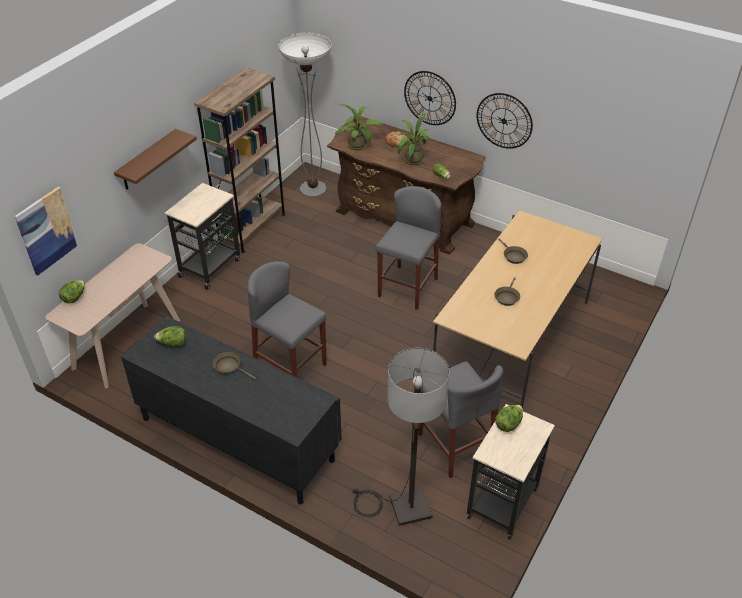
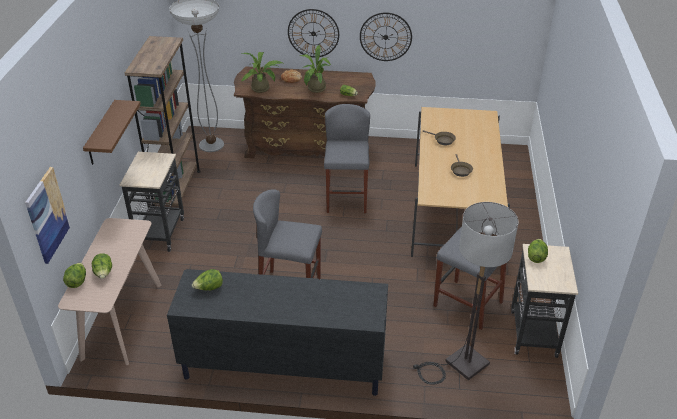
camera: 25 degrees left, 5 degrees down
(100, 297) = (104, 273): none -> lettuce
(230, 367) = (277, 290): brown frying pan -> none

